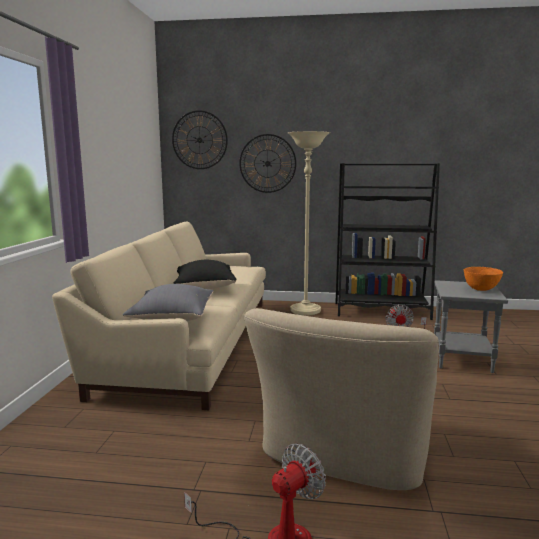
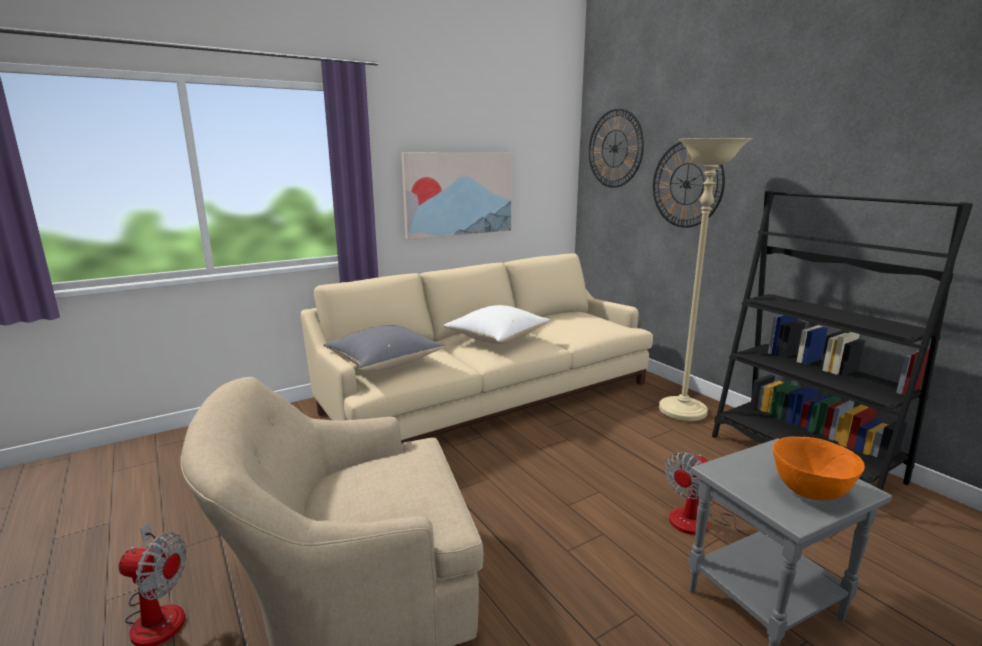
camera: 50 degrees right, 5 degrees up
(113, 174) = (458, 194): none -> picture
(204, 287) = (497, 339): black pillow -> white pillow

